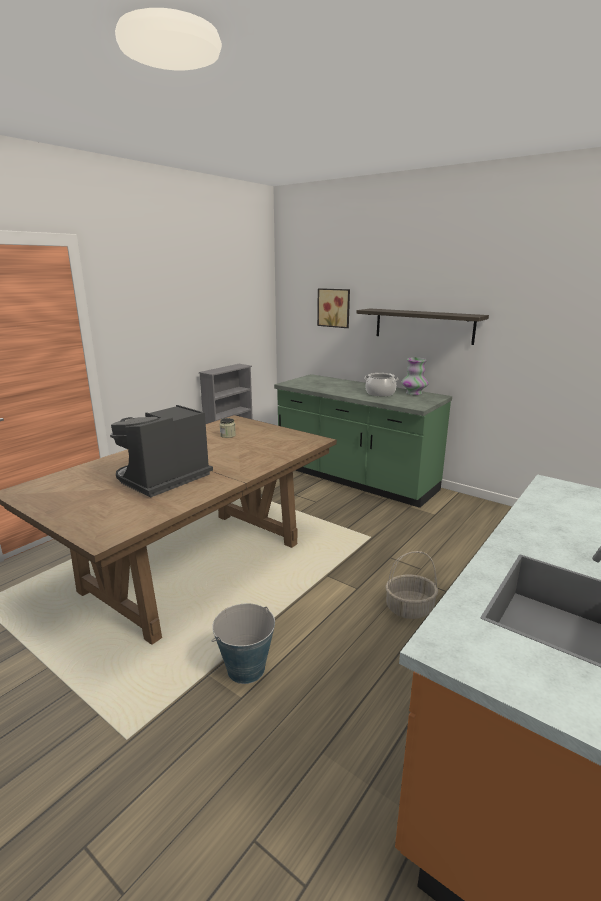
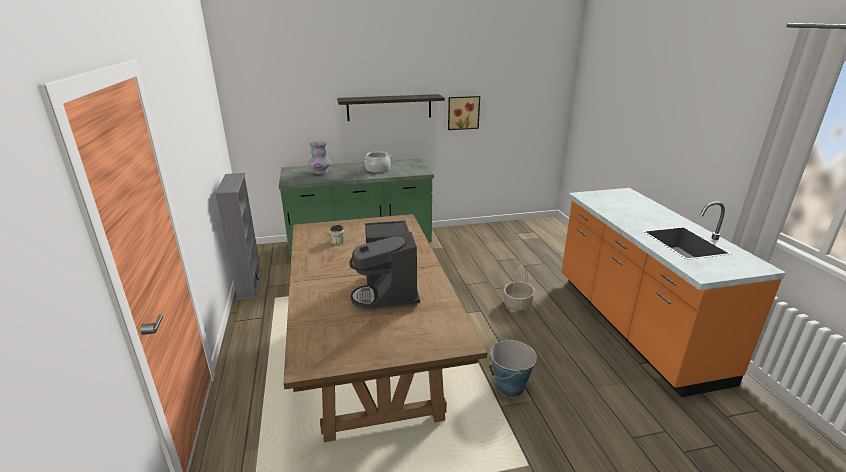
camera: 50 degrees left, 5 degrees up
(334, 308) = (298, 100): picture -> picture (463, 112)
(414, 393) = (396, 163): vase -> vase (320, 172)

